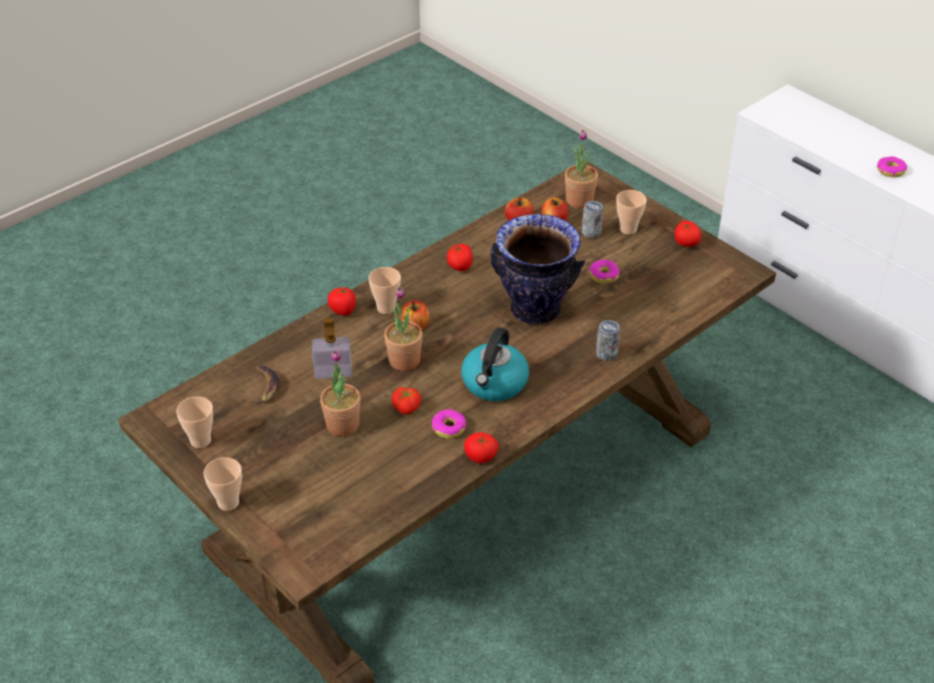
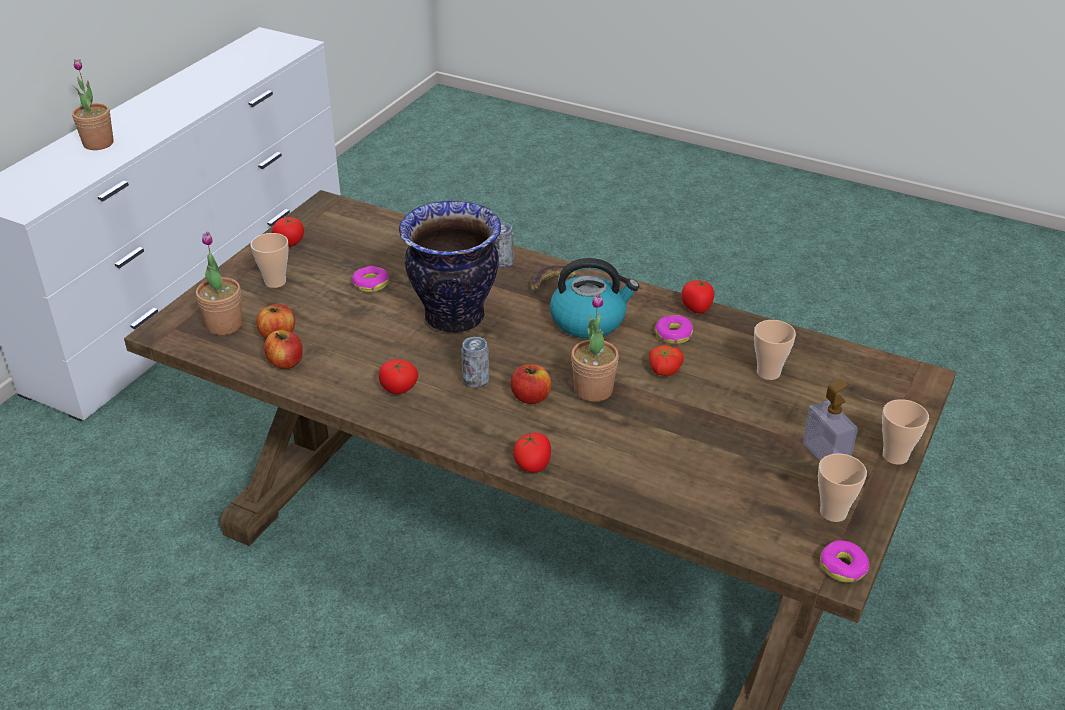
camera: 110 degrees left, 5 degrees down
(264, 387) = (711, 489): banana -> banana (553, 283)
(333, 371) = (647, 439): soap dispenser -> soap dispenser (825, 453)
(342, 425) = (723, 407): potted plant -> potted plant (98, 143)
(386, 308) = (509, 429): cup -> cup (768, 373)
(591, 233) = (292, 305): can -> can (476, 381)
(890, 171) = (140, 131): donut -> donut (843, 567)

